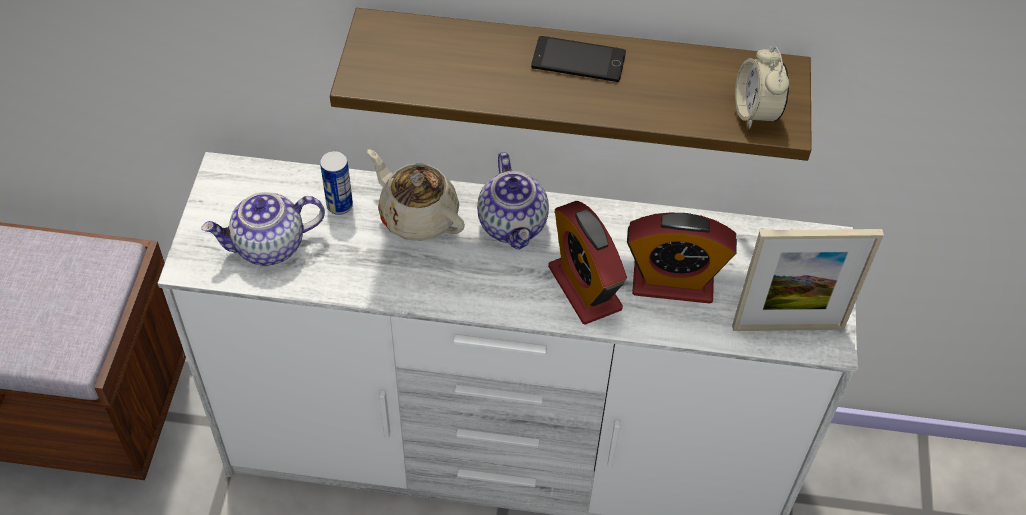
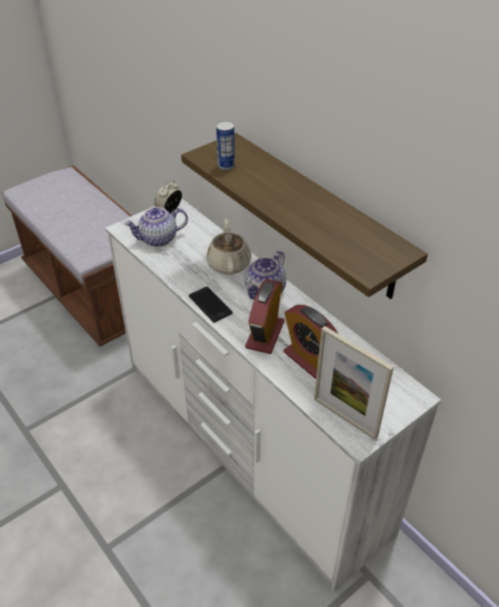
camera: 45 degrees right, 10 degrees down
(269, 246) = (158, 239): teapot -> teapot turned 45 degrees counterclockwise
(339, 205) = (203, 241): can -> can (226, 166)
(578, 60) = (303, 194): phone -> phone (210, 305)
(755, 112) = (362, 258): alarm clock -> alarm clock (169, 210)

